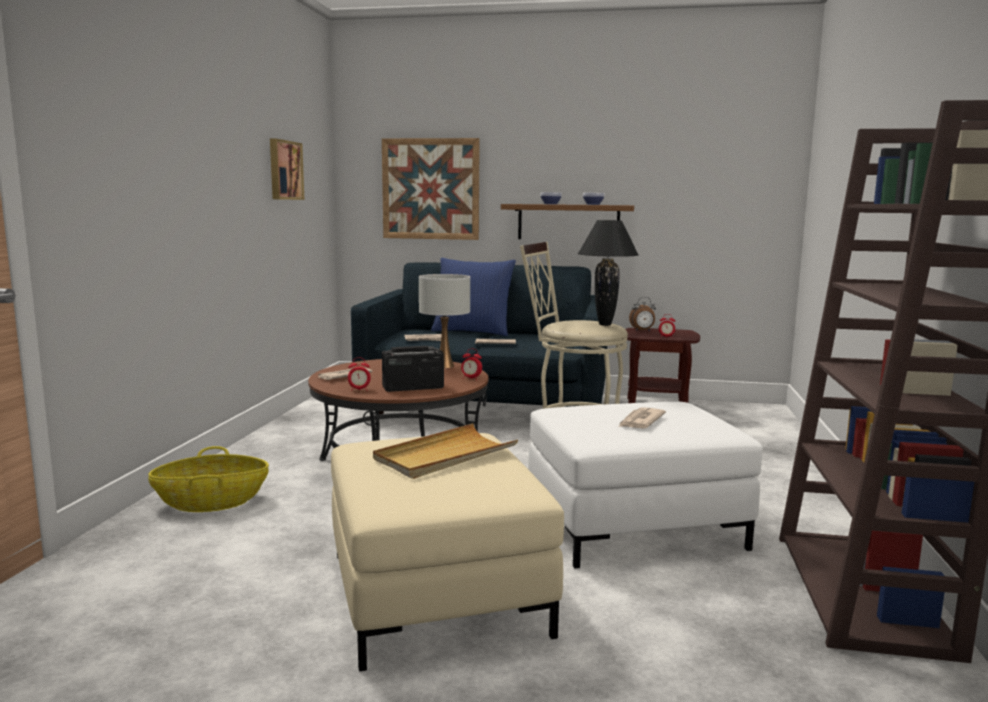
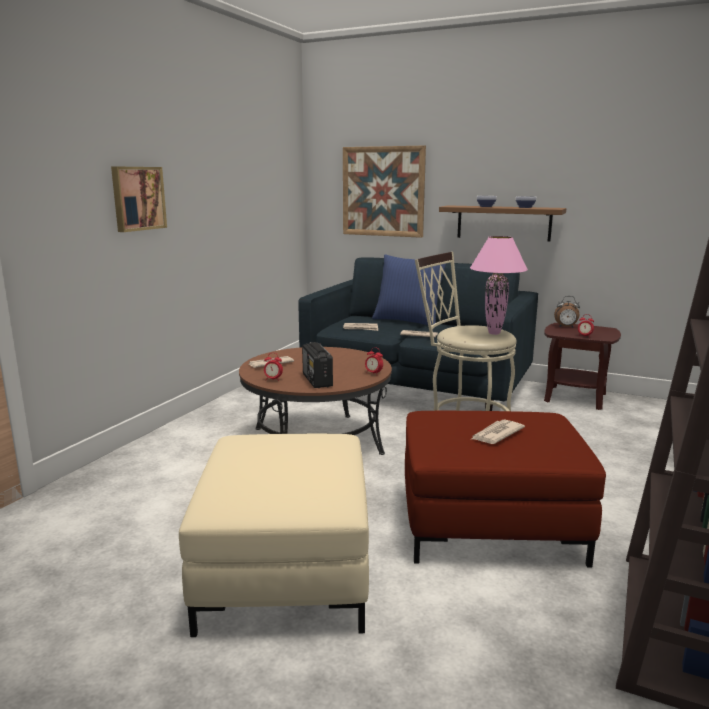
camera: 15 degrees right, 5 degrees up
(211, 502) = (157, 461): basket -> none
(284, 170) = (251, 180): picture -> picture (137, 198)
(412, 388) = (317, 380): radio -> radio turned 105 degrees counterclockwise
(445, 366) = (360, 357): white table lamp -> none
(445, 456) = (296, 458): beige tray -> none
(604, 324) = (494, 333): black table lamp -> pink table lamp
(634, 525) = (491, 524): white ottoman -> red ottoman

